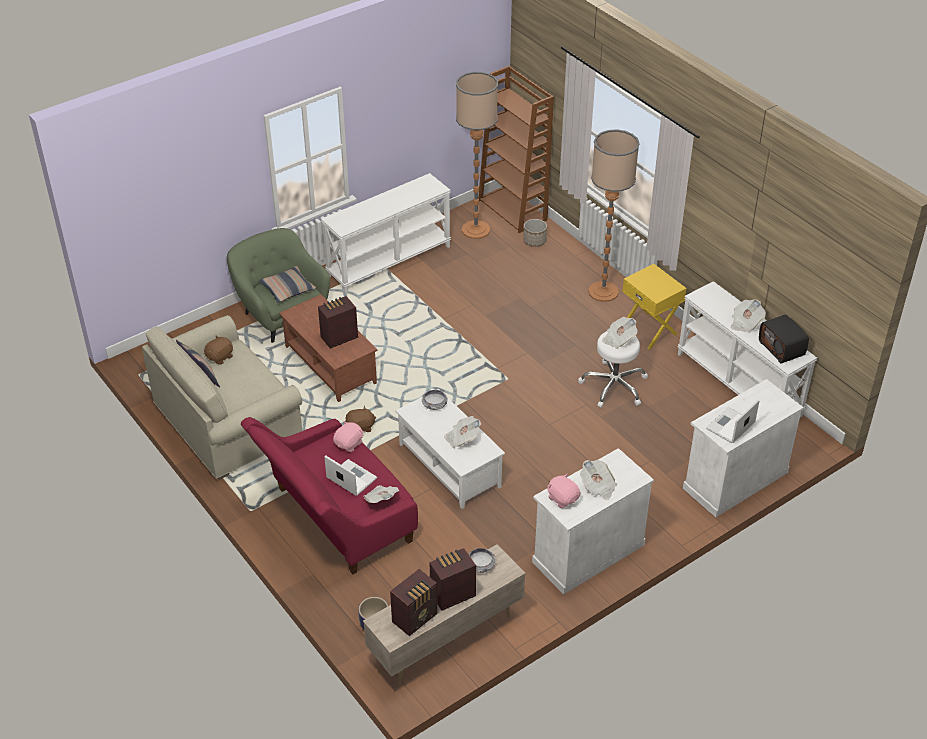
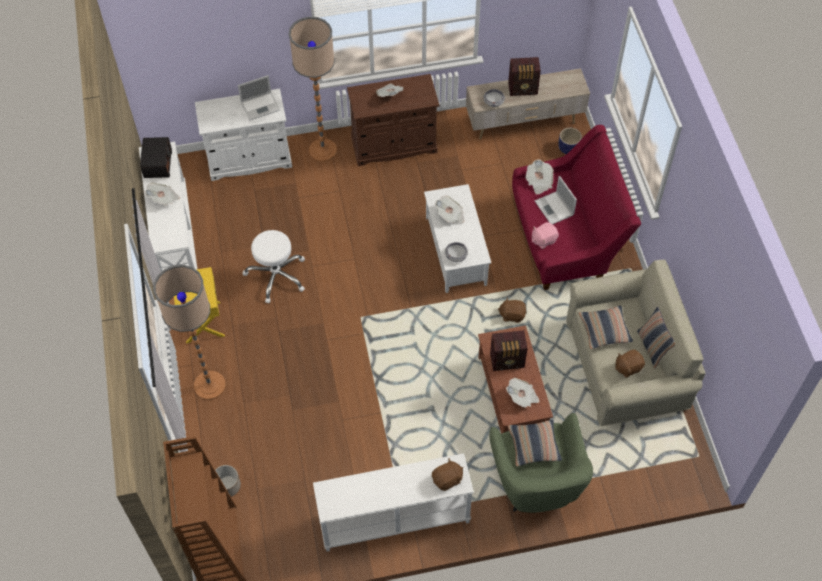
camera: 155 degrees left, 15 degrees up
(253, 378) = (604, 330): none -> pillow
(345, 219) = (447, 479): none -> brown plush toy
(416, 618) = (554, 82): radio -> none
(476, 230) = (277, 531): floor lamp -> floor lamp (322, 150)
(563, 498) = (419, 95): pink plush toy -> none
(588, 553) = (394, 145): white cabinet -> brown cabinet
(618, 339) = (269, 247): newspaper -> newspaper (522, 397)

